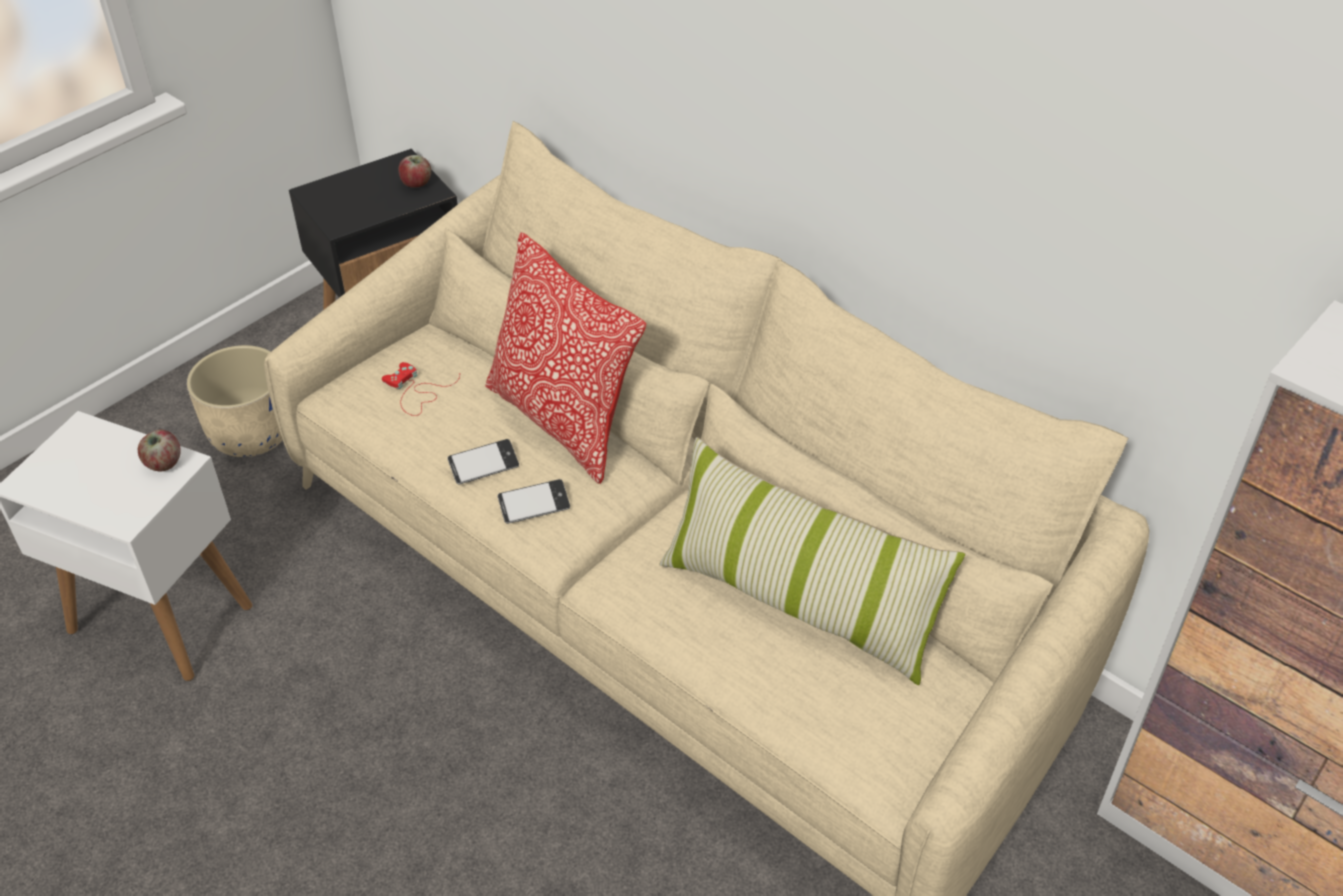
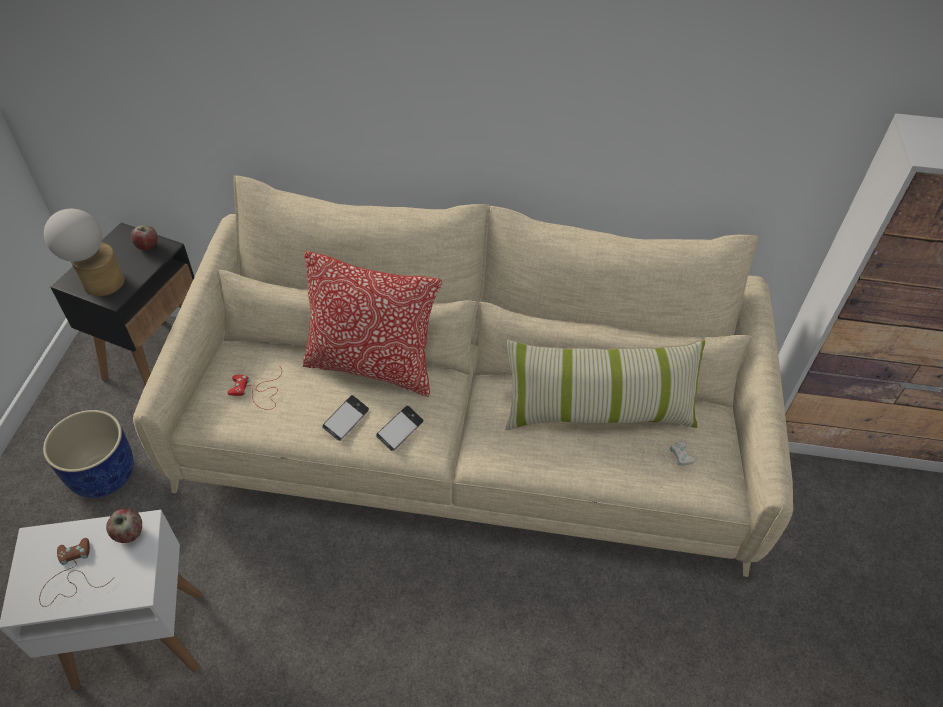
camera: 35 degrees left, 5 degrees up
(84, 477) = (71, 576): none -> brown game controller
(251, 434) = (102, 474): beige planter -> blue planter
(336, 202) = (97, 282): none -> table lamp
(834, 695) = (660, 457): none -> white game controller

